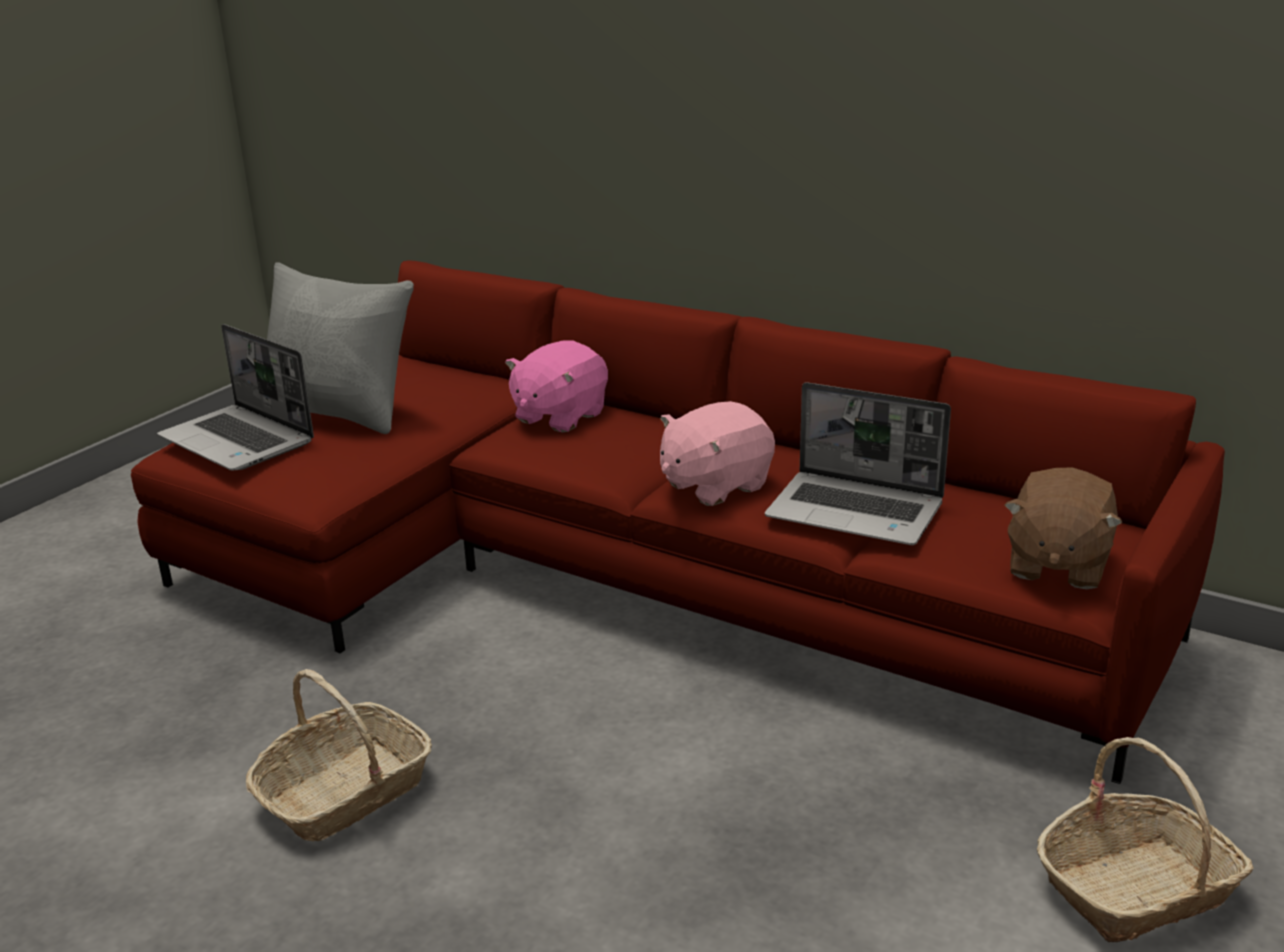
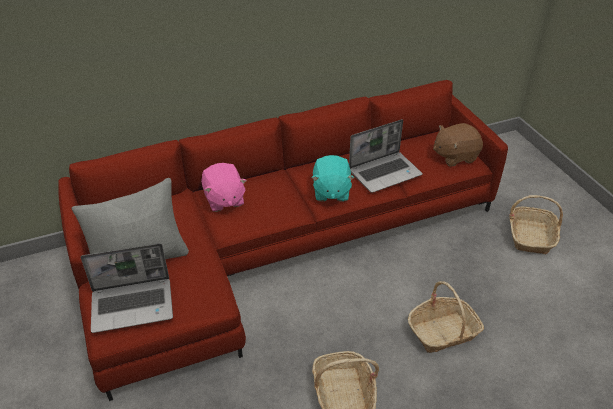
camera: 55 degrees left, 15 degrees up
(630, 859) = (443, 332): none -> basket
(714, 485) = (331, 191): pink plush toy -> turquoise plush toy
(1056, 565) = (455, 156): brown plush toy -> brown plush toy turned 105 degrees clockwise

